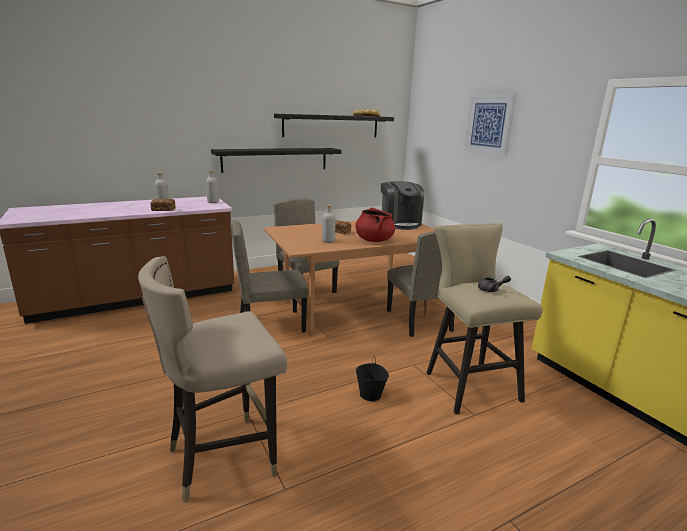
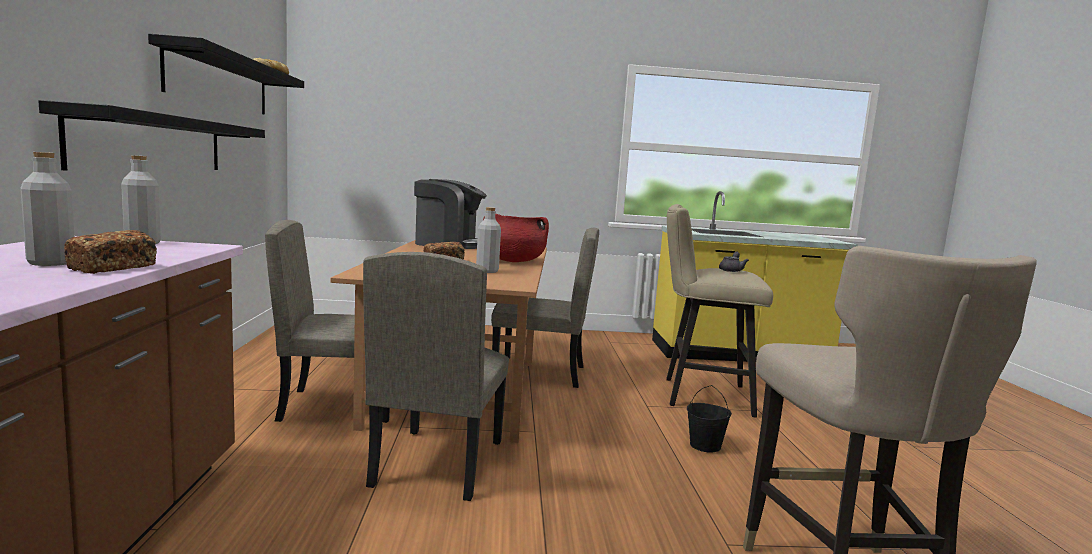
camera: 65 degrees left, 10 degrees down
(489, 124) = (474, 104): picture -> none

